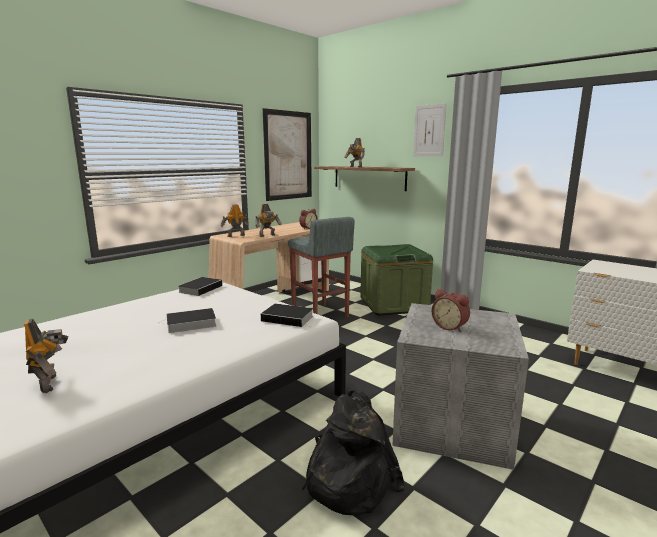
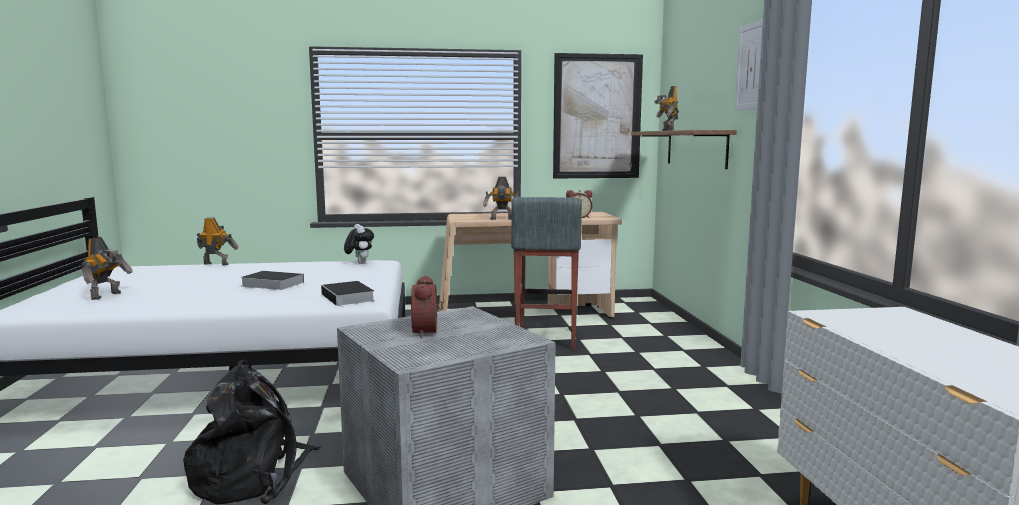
camera: 40 degrees right, 5 degrees down
(201, 288) = (359, 263): book -> plush toy
(235, 235) = (470, 216): toy robot -> toy robot (216, 264)
(393, 304) = (671, 352): green storage box -> none

